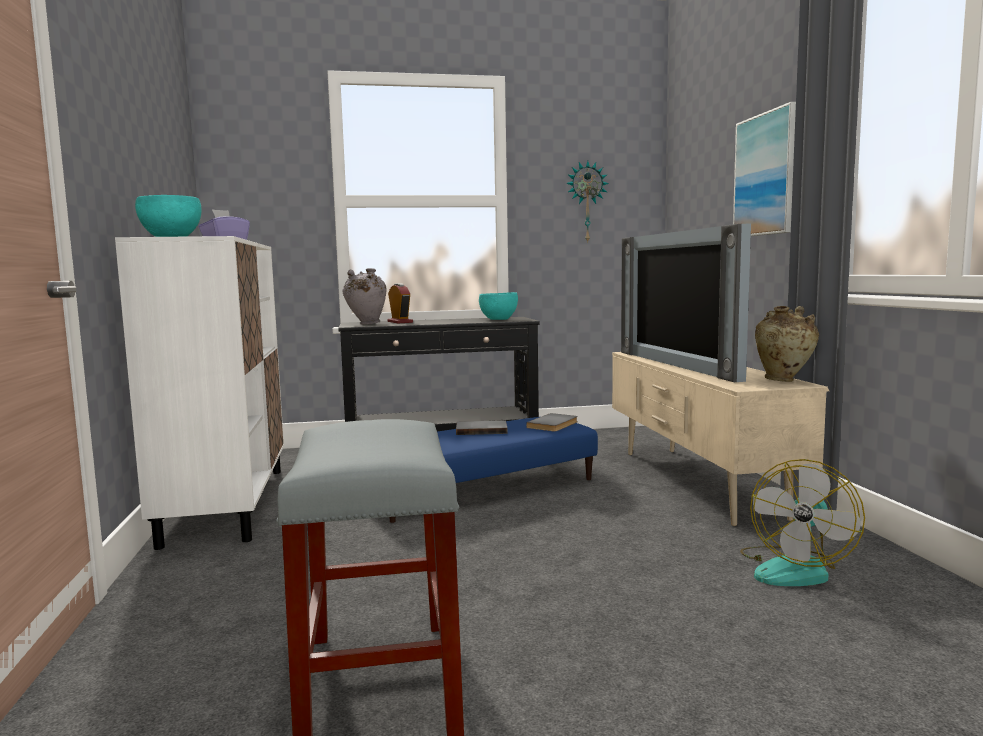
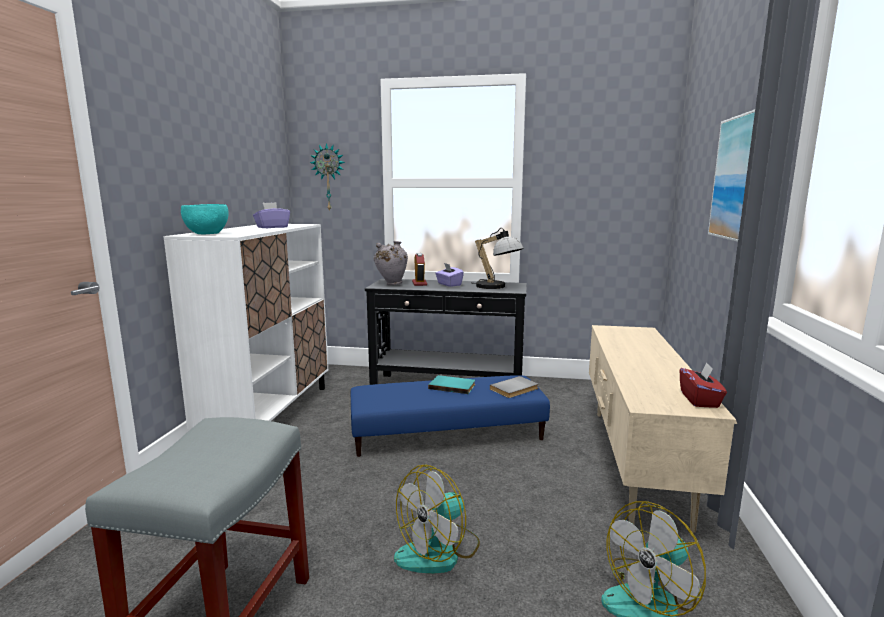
camera: 20 degrees right, 5 degrees up
(438, 321) = (449, 284): none -> purple tissue box
(481, 430) = (452, 386): grey book -> turquoise book
(498, 319) = (497, 287): turquoise bowl -> table lamp
(567, 577) = (439, 551): none -> fan
(586, 202) = (595, 183): wall clock -> wall clock (329, 177)
(681, 364) = (630, 354): television -> none
(784, 380) = (700, 400): beige vase -> red tissue box

